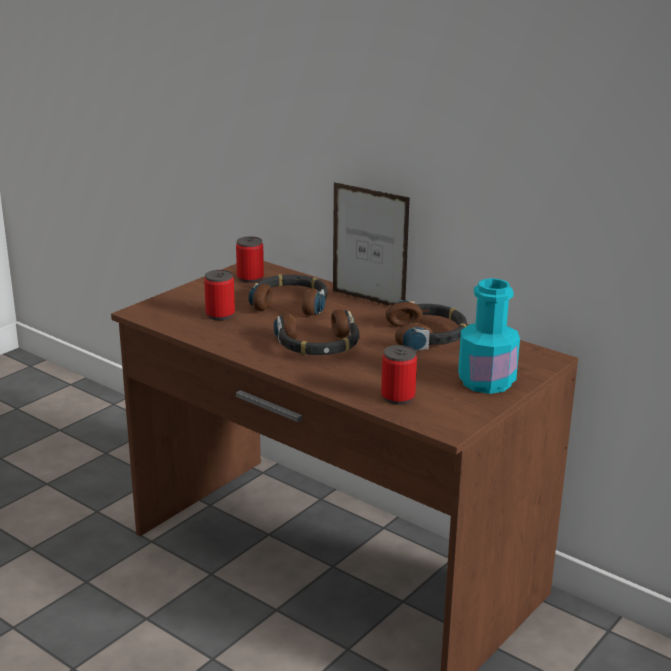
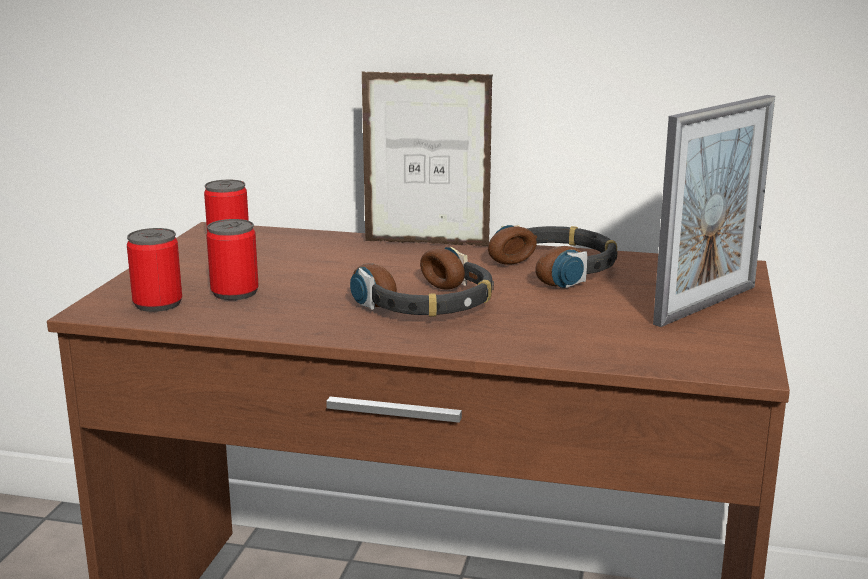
camera: 25 degrees left, 5 degrees down
(291, 303) = (325, 263): headphones -> none
(398, 397) = (624, 345): can -> can (158, 304)
(486, 382) = (706, 305): turquoise bottle -> picture frame

